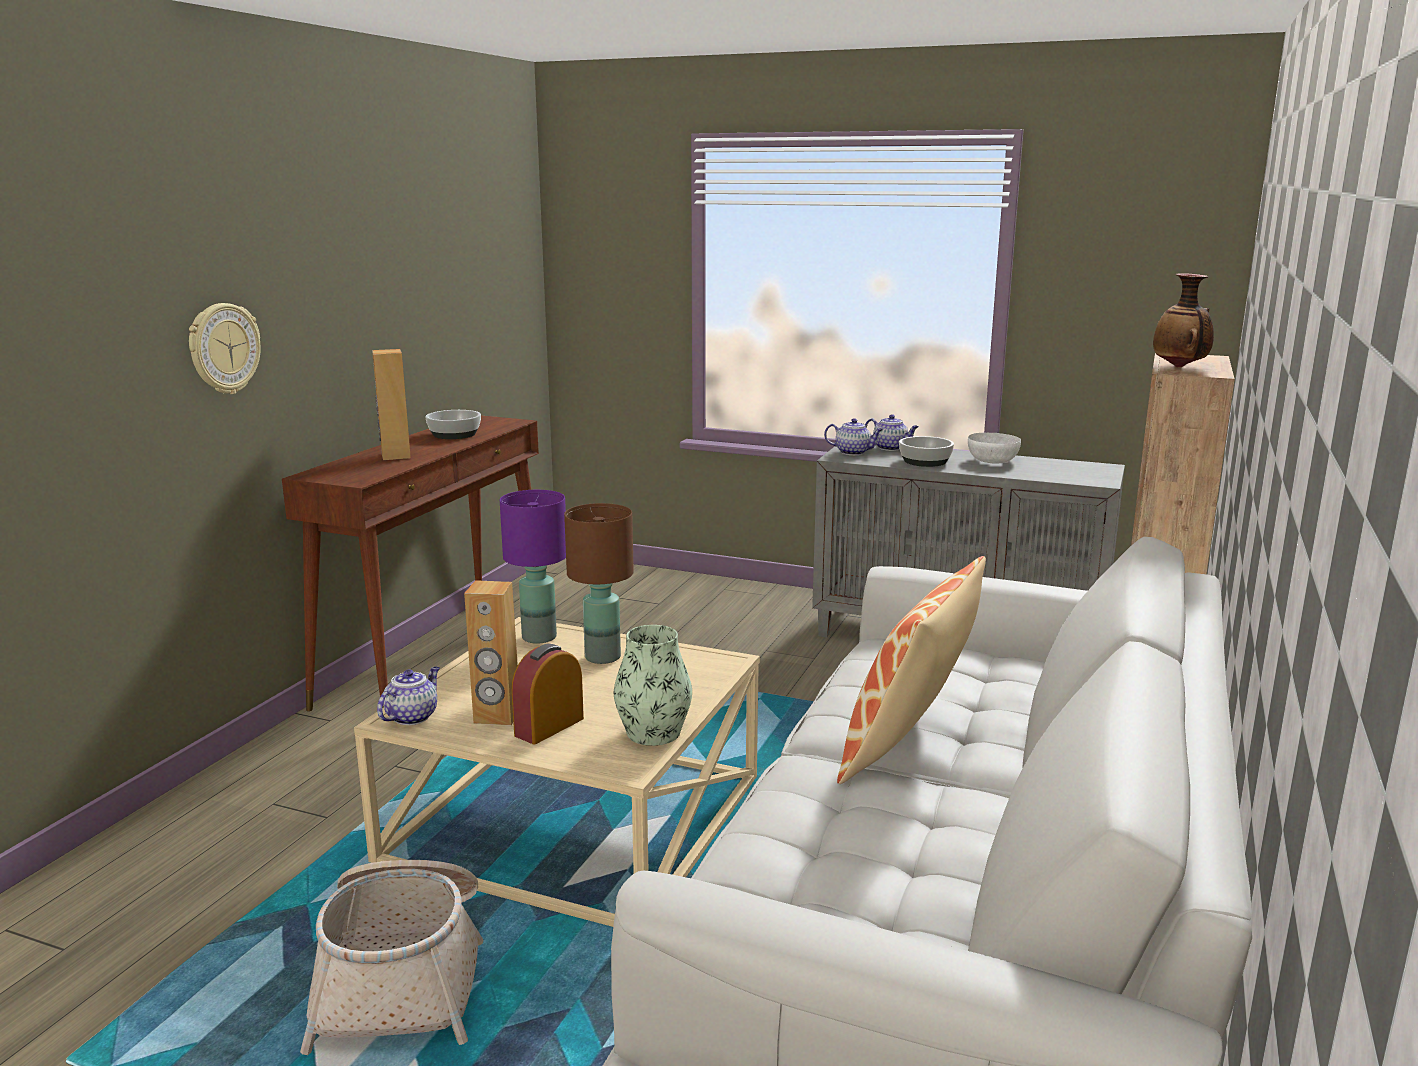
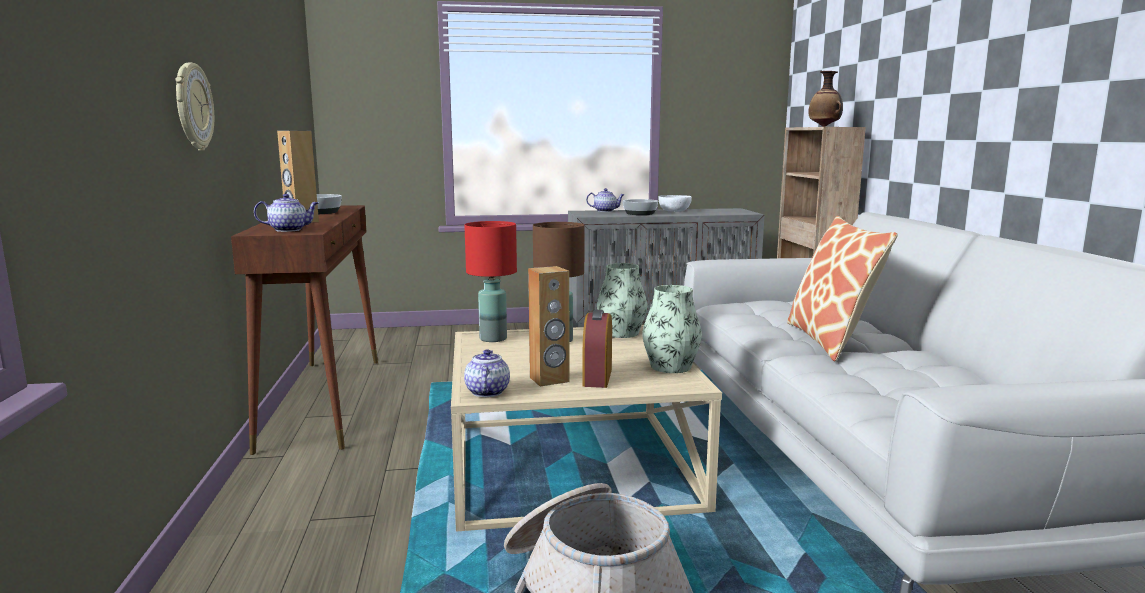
camera: 30 degrees left, 5 degrees down
(538, 637) = (492, 339): purple table lamp -> red table lamp
(690, 662) = (621, 333): none -> vase
(853, 452) = (589, 213): teapot -> teapot (289, 230)

